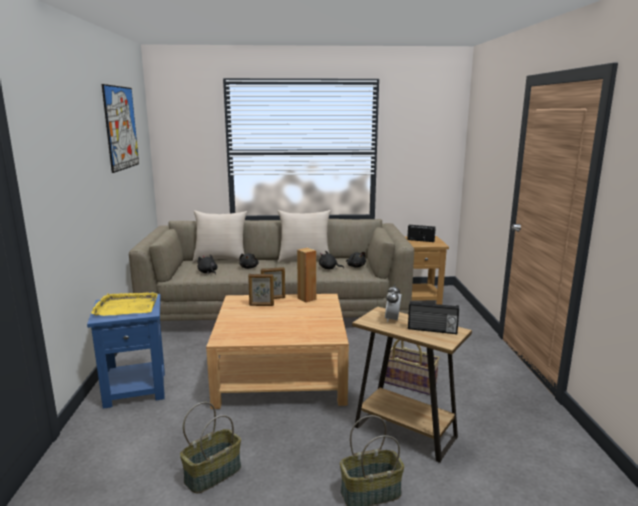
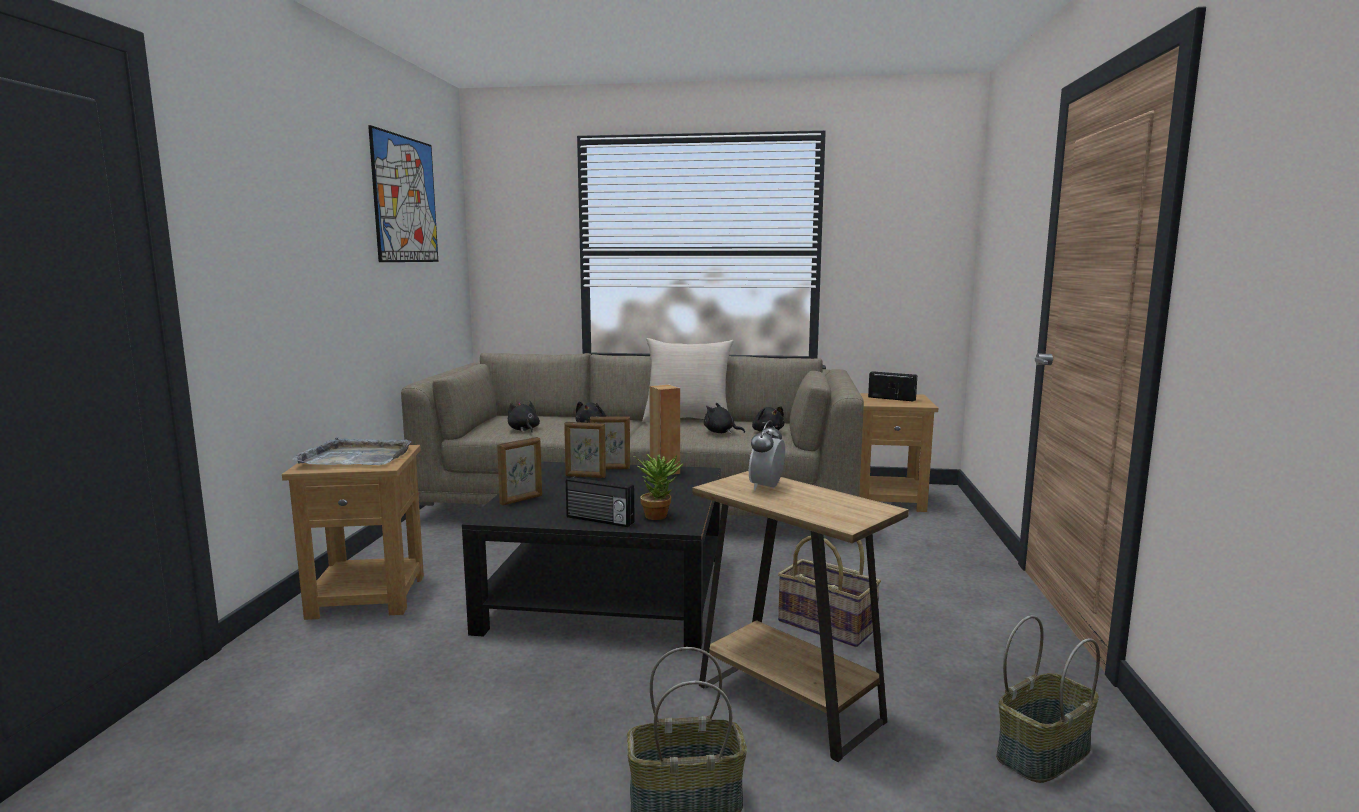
camera: 10 degrees right, 5 degrees down
(126, 307) = (356, 457): yellow tray -> grey tray
(136, 388) = (369, 596): blue side table -> brown side table
(213, 473) = (423, 734): basket -> basket (1042, 752)
(221, 260) = (554, 416): beige pillow -> none
(232, 326) = (521, 500): none -> picture frame
(281, 372) = (608, 591): beige coffee table -> black coffee table
(318, 331) = (659, 515): none -> potted plant
(432, 330) = (831, 505): radio -> radio (599, 520)

